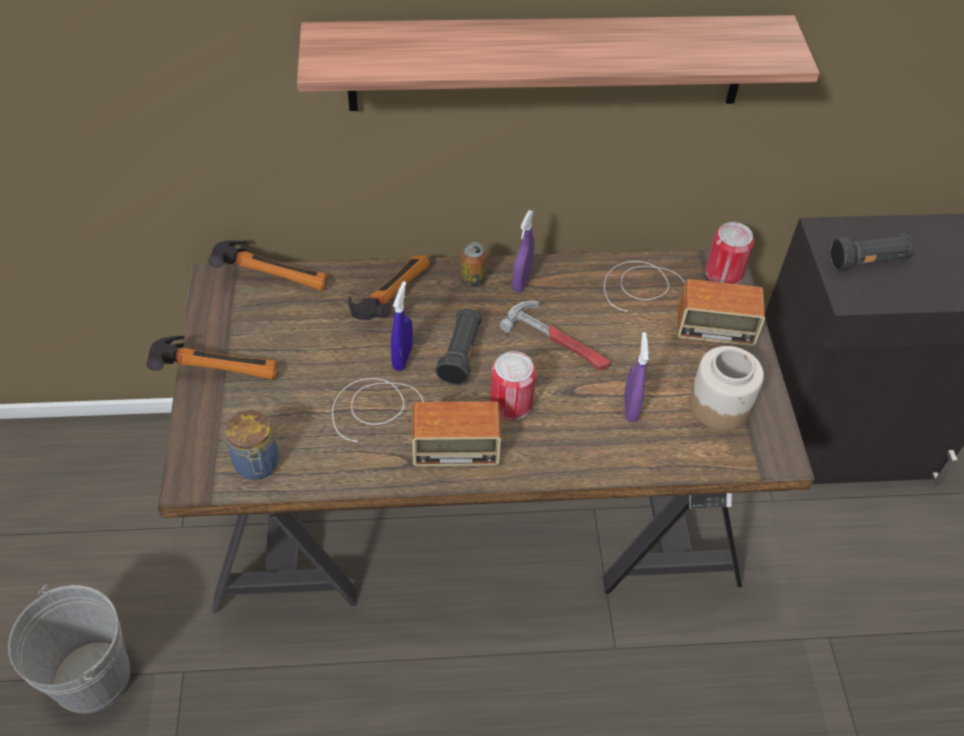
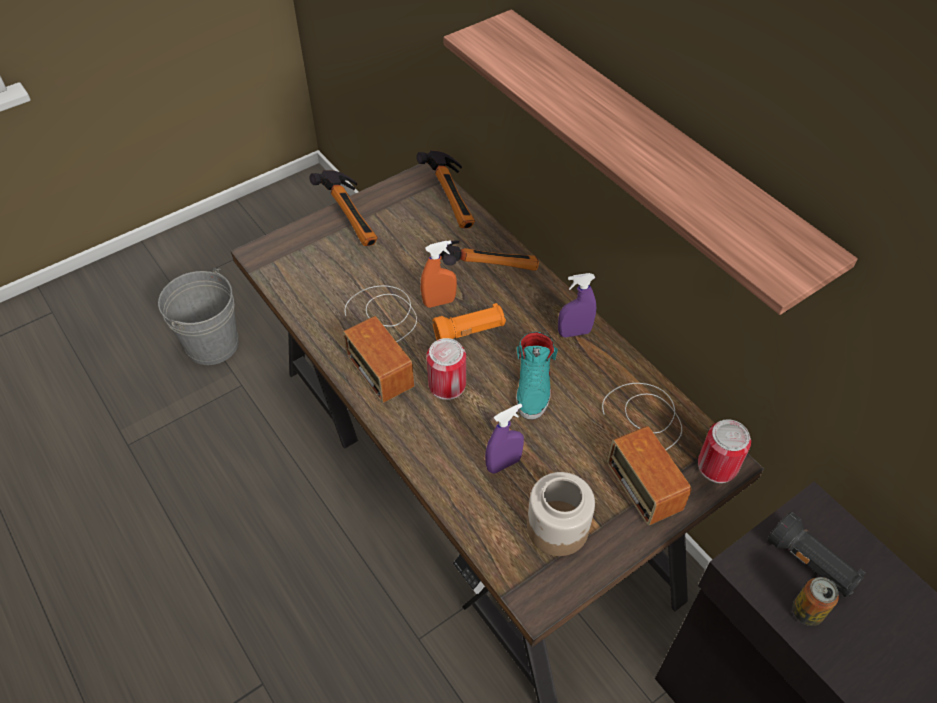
camera: 60 degrees right, 0 degrees up
(257, 465) = (292, 277): jar -> none
(402, 358) = (439, 302): blue spray bottle -> orange spray bottle
(461, 354) = (469, 332): black flashlight -> orange flashlight
(472, 280) = (548, 303): can -> can (807, 612)
(559, 341) = (534, 385): hammer -> turquoise shoe

